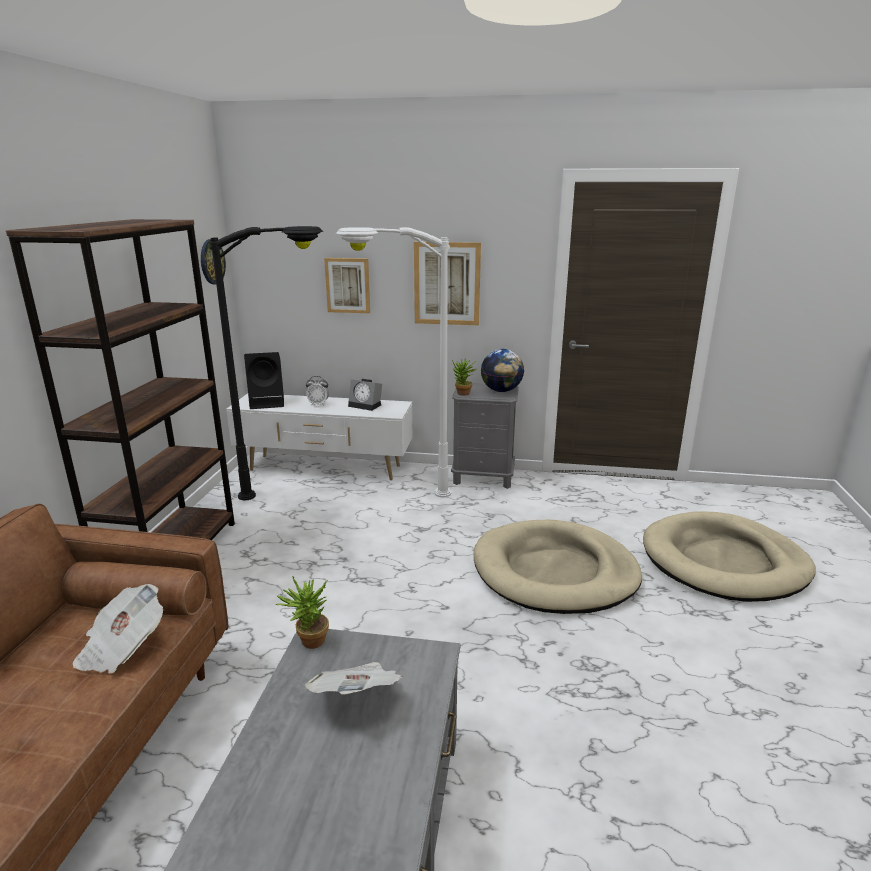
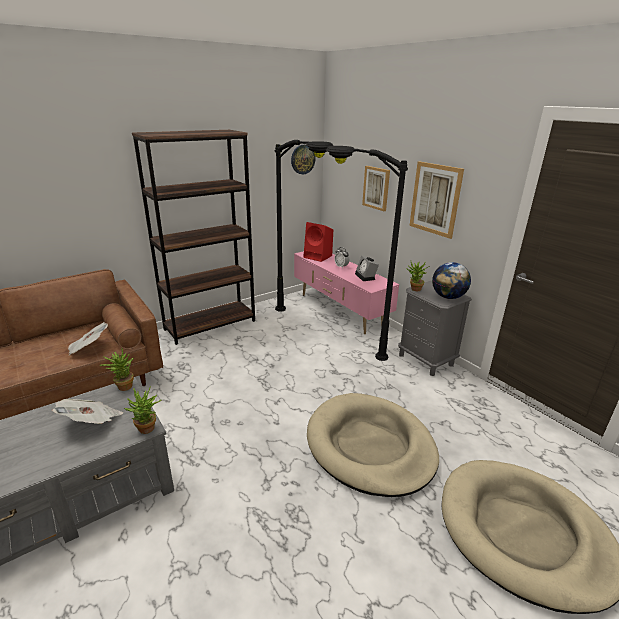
camera: 45 degrees right, 5 degrees up
(268, 402) = (318, 256): black speaker -> red speaker
(325, 468) = (339, 310): white tv stand -> pink tv stand
(390, 500) = (345, 346): white floor lamp -> black floor lamp
(441, 655) = (148, 430): none -> potted plant

